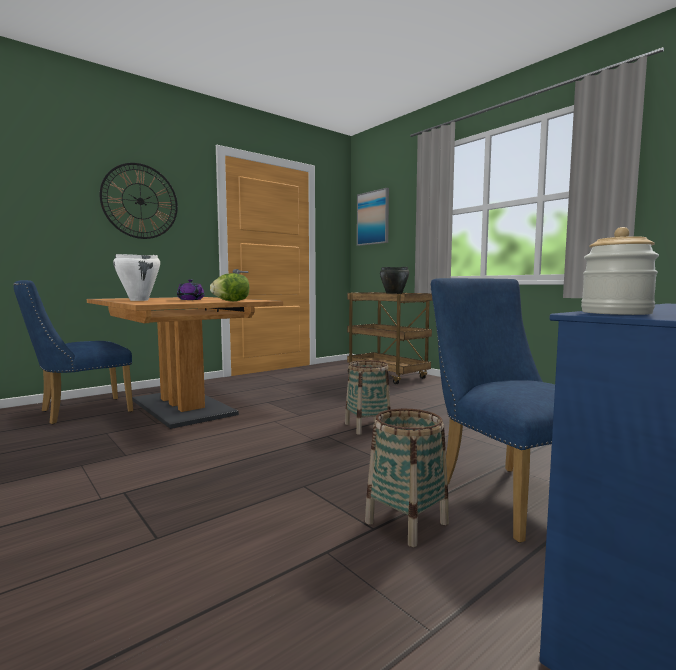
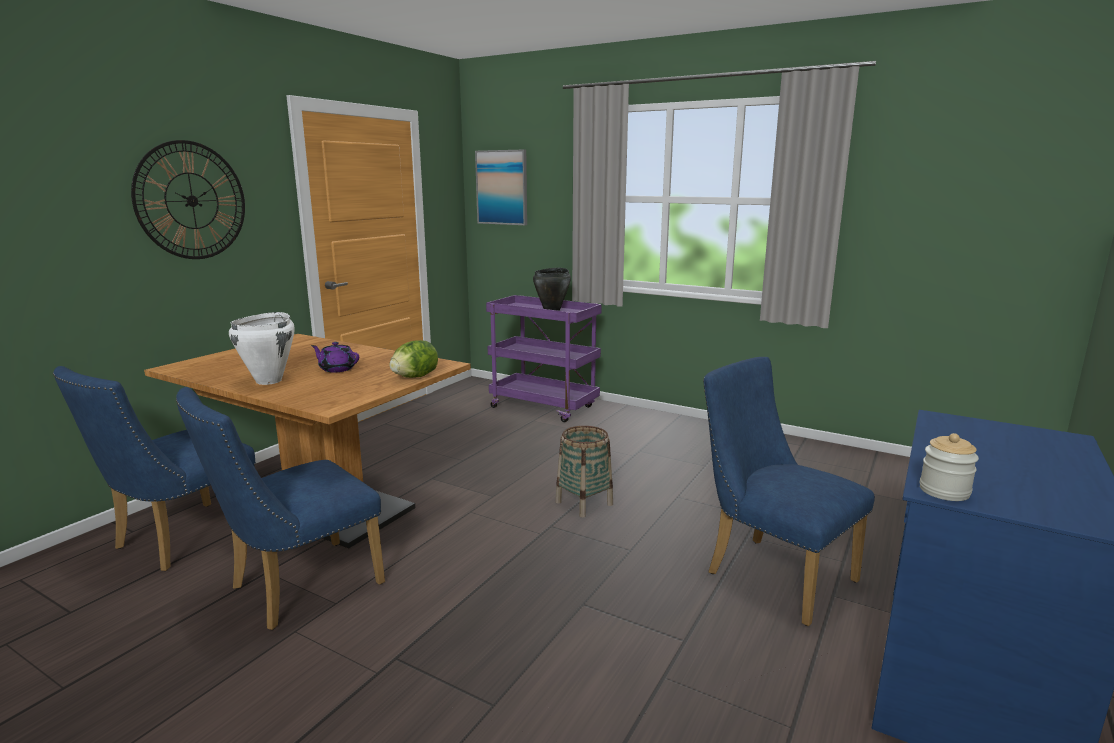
camera: 20 degrees left, 10 degrees up
(112, 443) = (296, 588): none -> blue chair
(388, 376) = (545, 407): brown cart -> purple cart
(406, 523) = (708, 627): basket -> none

